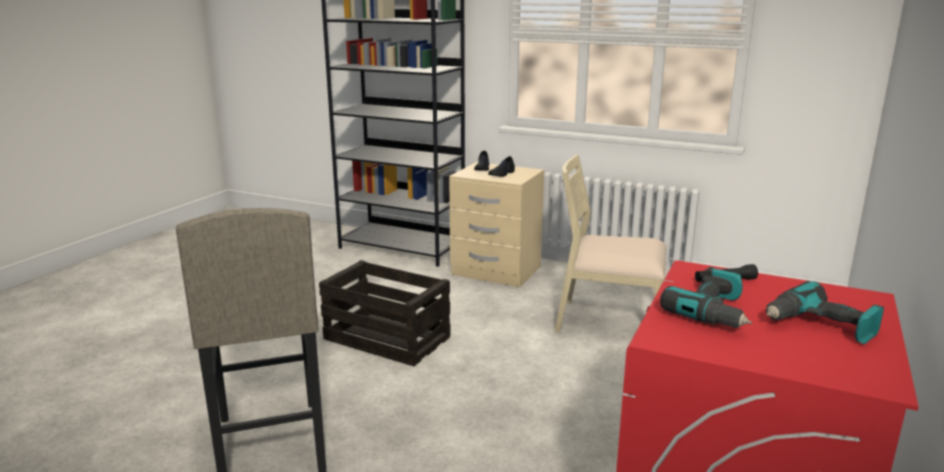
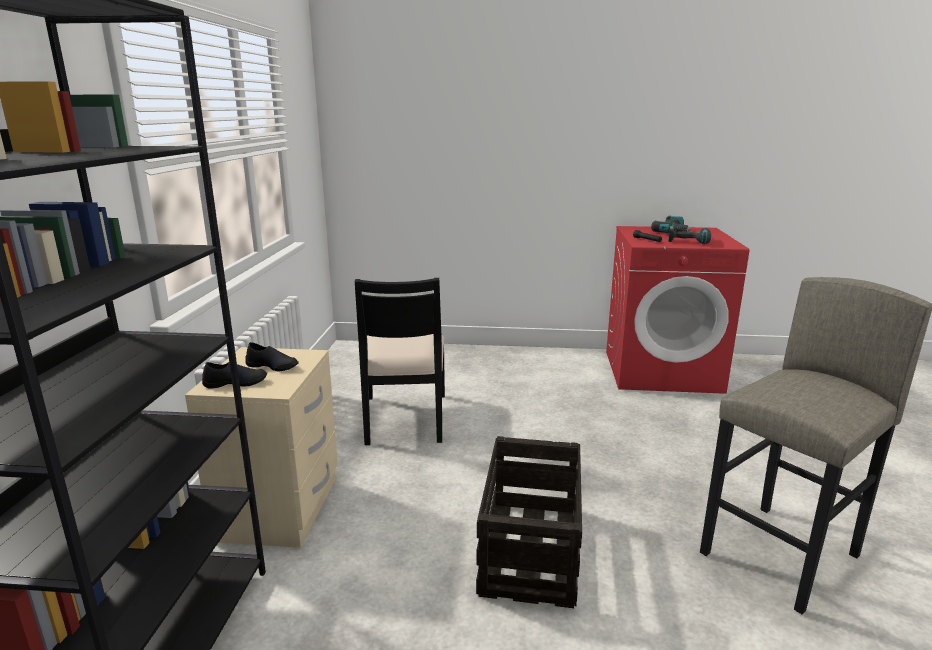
camera: 110 degrees left, 0 degrees up
(609, 321) = (404, 418): beige chair -> black chair

